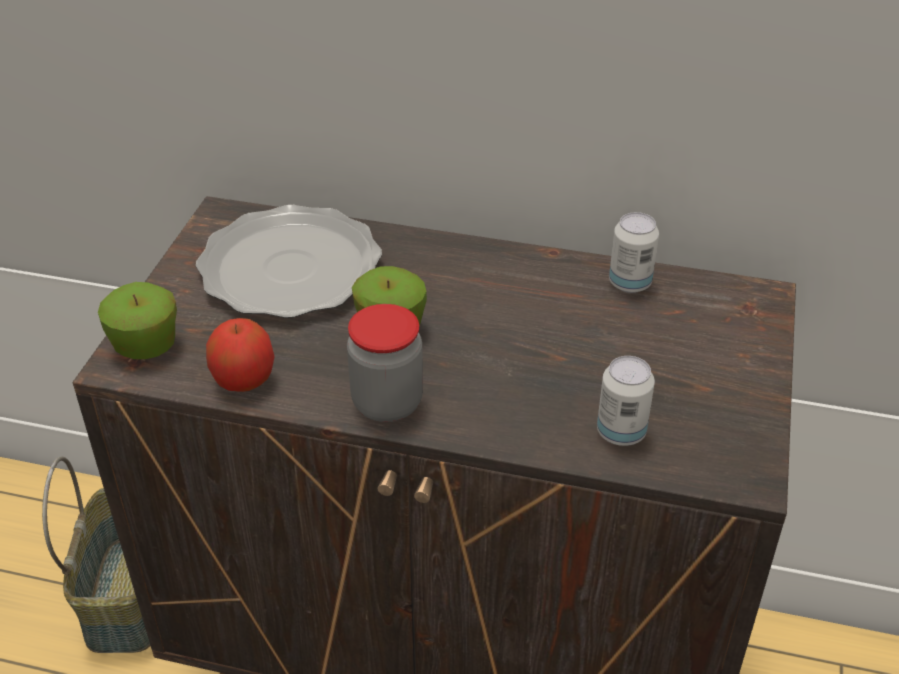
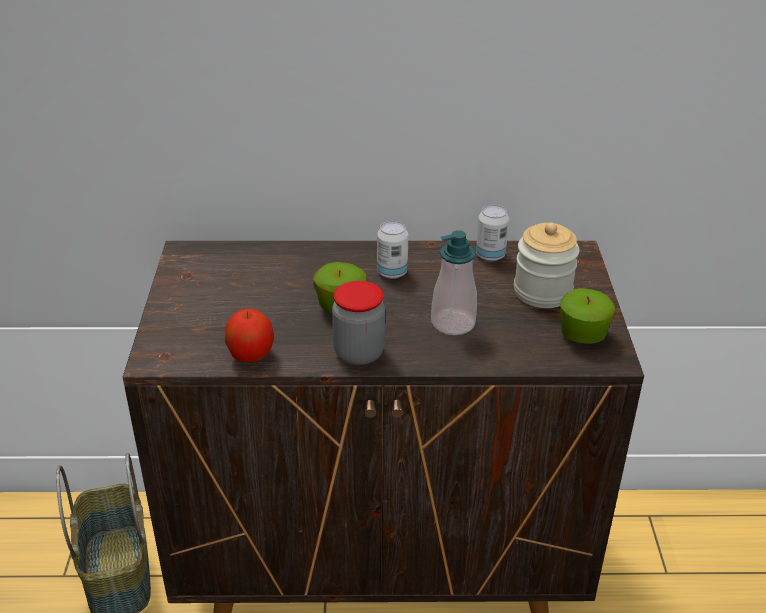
camera: 15 degrees left, 5 degrees down
(146, 346) = (167, 344): apple -> apple (582, 335)
(289, 269) = (250, 279): plate -> none
(535, 379) = (453, 323): none -> soap dispenser
(621, 432) = (522, 346): can -> can (392, 272)
(683, 352) = (542, 292): none -> jar

